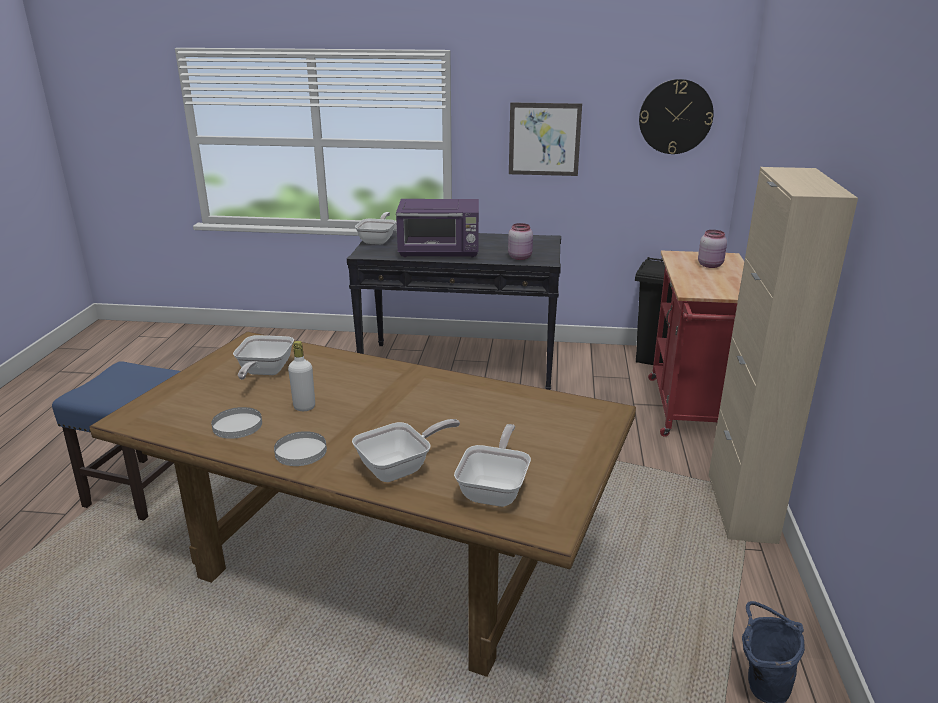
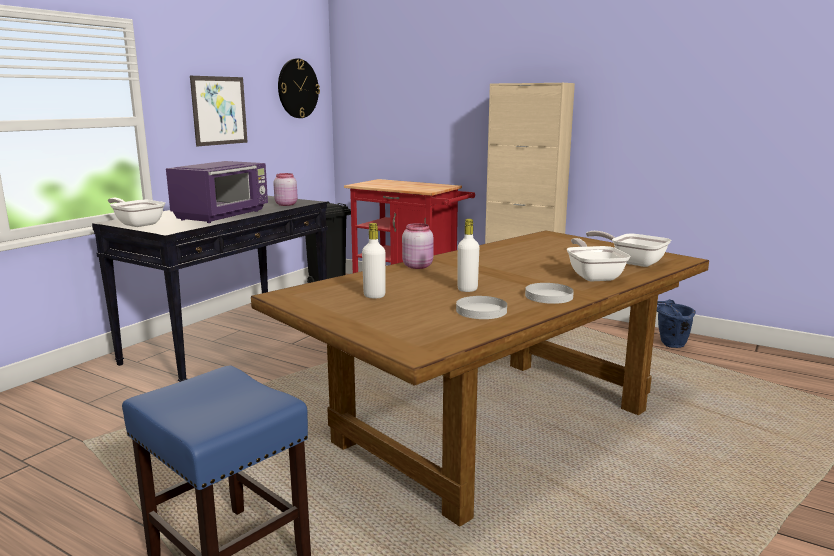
camera: 65 degrees left, 10 degrees down
(264, 372) = (374, 296): frying pan -> white bottle
(710, 265) = (389, 183): pink jar -> pink jar (417, 266)

